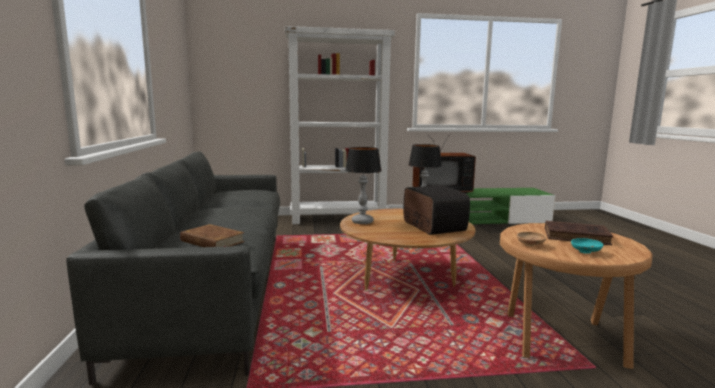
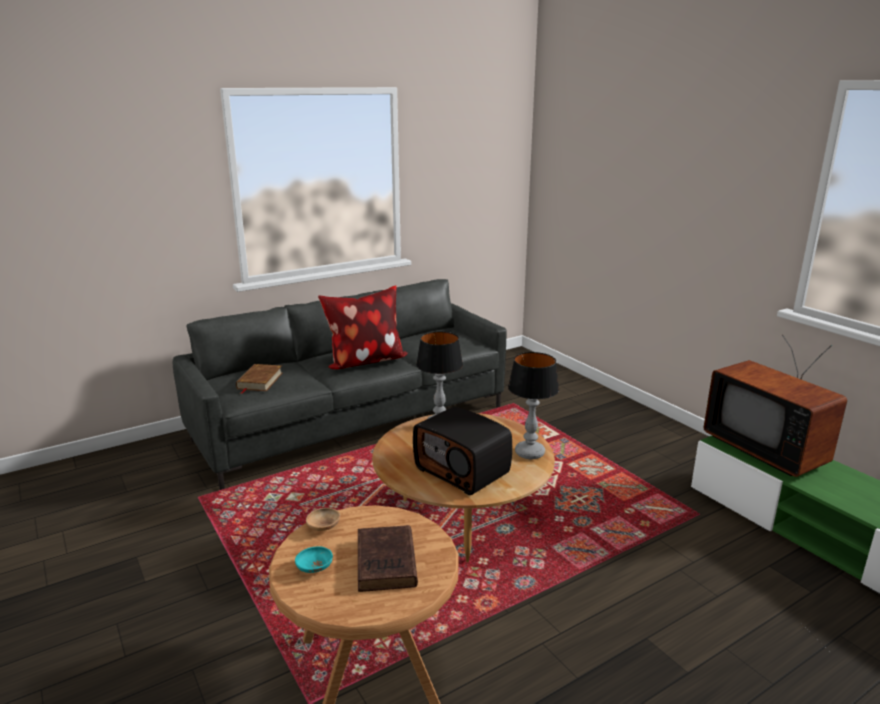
camera: 65 degrees right, 10 degrees up
(238, 212) = (365, 362): none -> pillow
(339, 218) = (635, 418): white bookcase -> none
(432, 226) = (463, 470): radio -> radio turned 90 degrees clockwise

